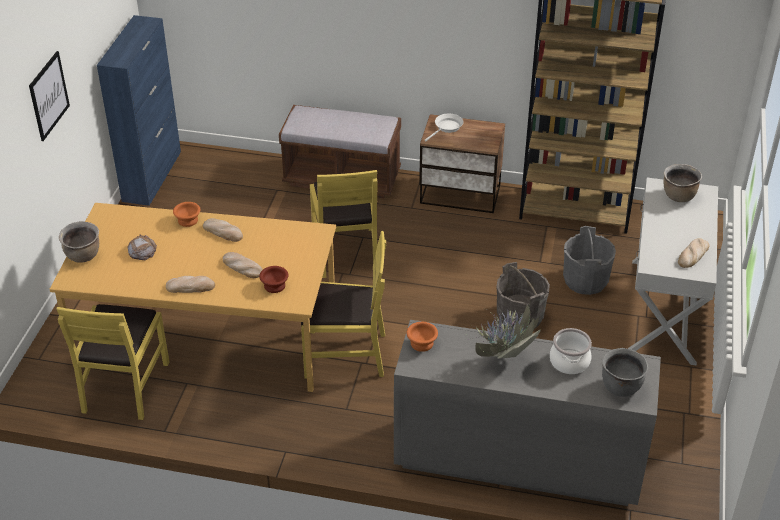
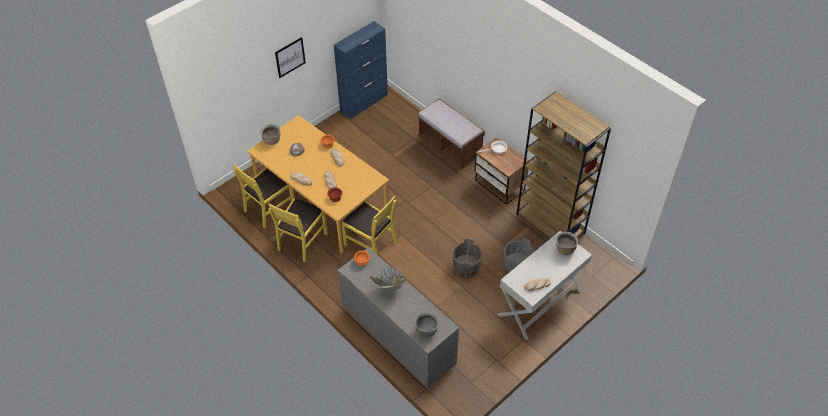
camera: 35 degrees right, 10 degrees up
(346, 252) = (416, 189): yellow chair -> yellow chair (302, 241)
(569, 361) = (415, 306): cooking pot -> none

